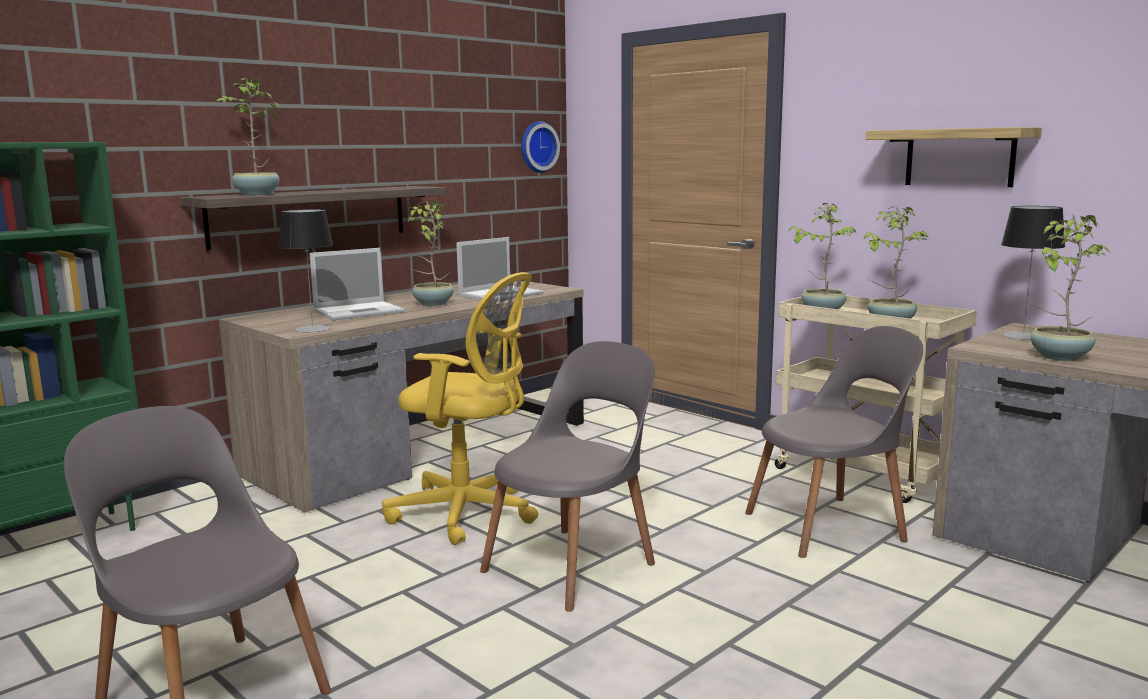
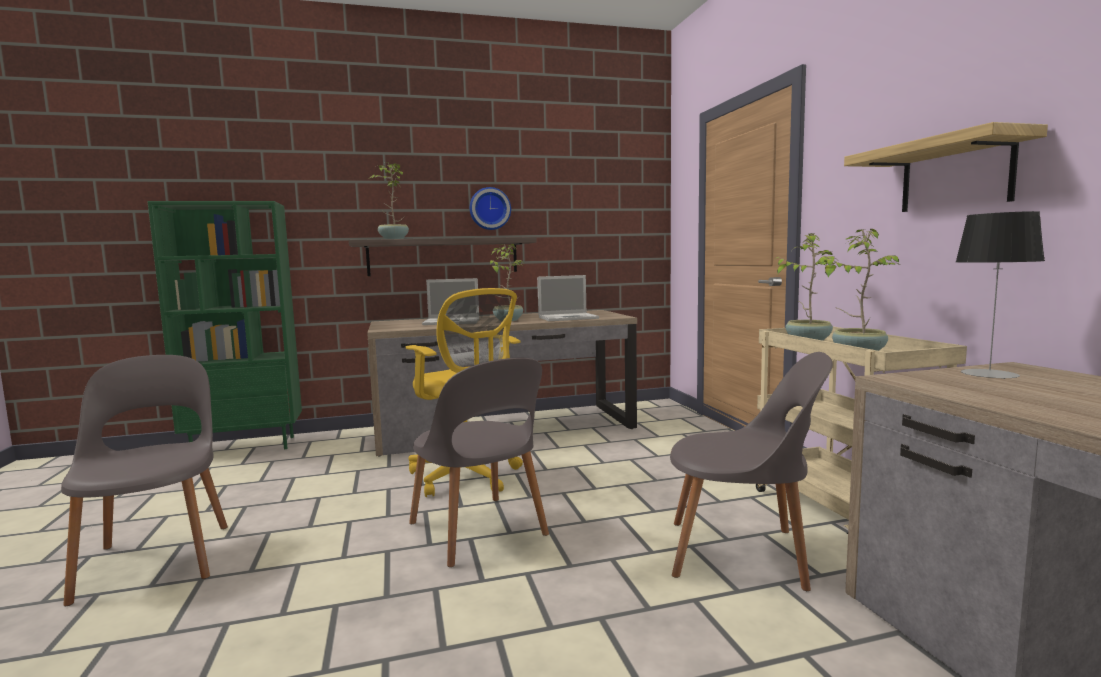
camera: 30 degrees right, 5 degrees down
(312, 329) = (396, 328): table lamp -> none
(537, 147) = (640, 211): wall clock -> wall clock (489, 208)
(573, 565) = (479, 532): grey chair -> grey chair turned 75 degrees clockwise
(1058, 357) = (986, 396): potted plant -> none

